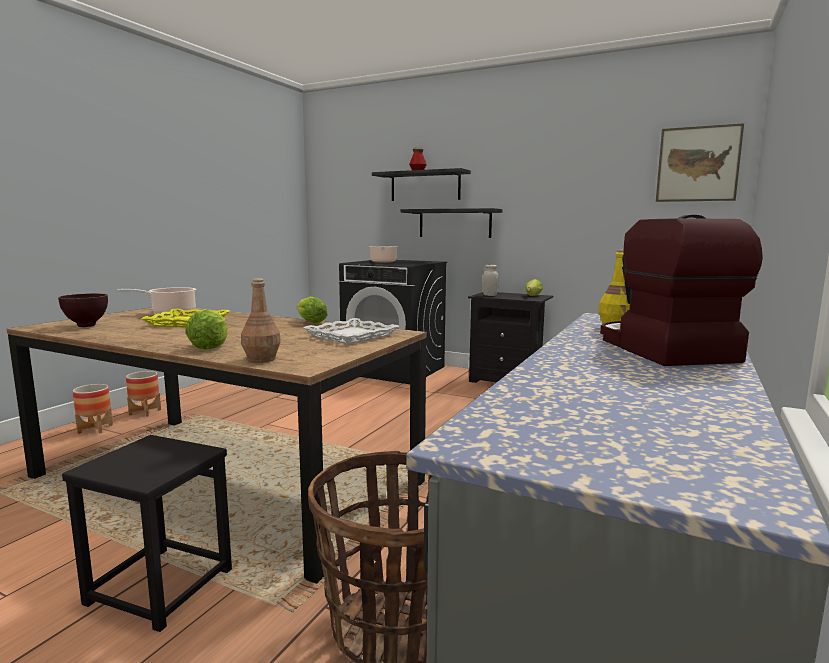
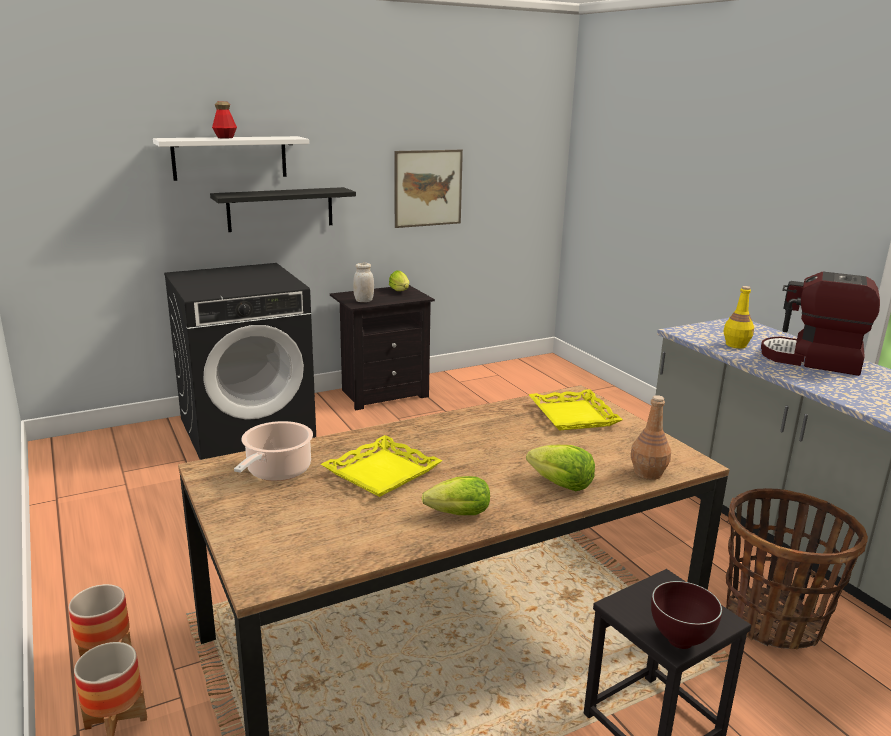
camera: 55 degrees left, 10 degrees up
(86, 326) = (311, 541): brown bowl -> brown bowl (678, 641)
(309, 322) = (468, 414): lettuce -> lettuce (455, 514)
(352, 336) = (574, 416): white tray -> yellow tray
(383, 262) = (223, 283): cooking pot -> none
(425, 186) = (230, 158): black shelf -> white shelf
(698, 164) = (529, 137): picture -> picture (428, 188)

